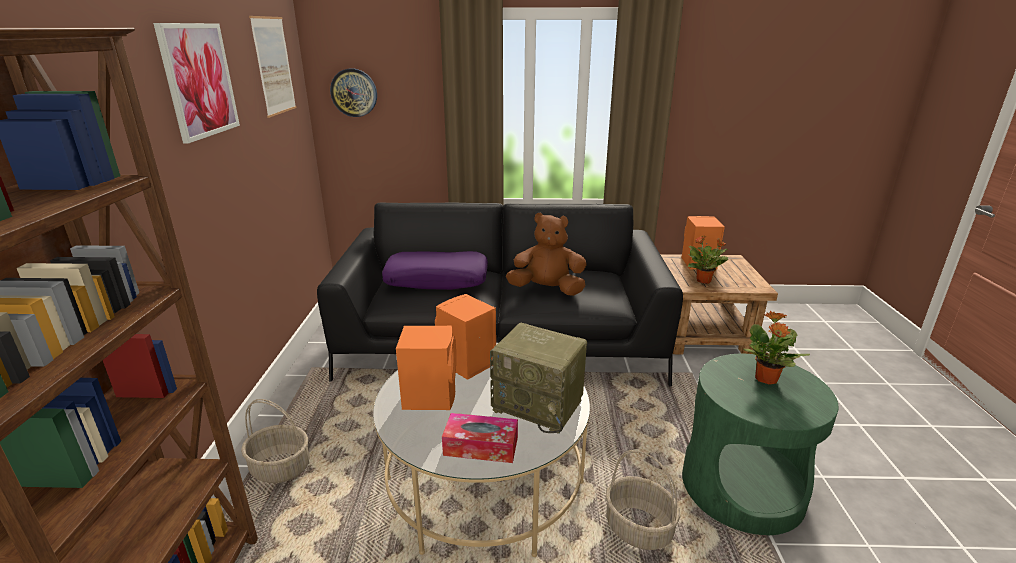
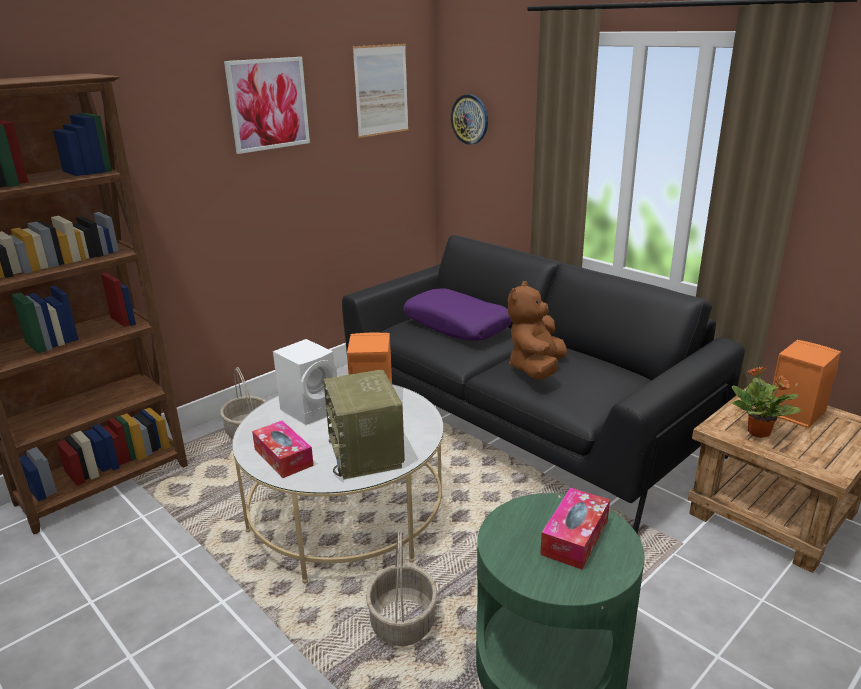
camera: 45 degrees right, 0 degrees up
(430, 395) = (311, 409): orange speaker -> white speaker
(547, 290) = (536, 369): brown plush toy -> brown plush toy turned 120 degrees counterclockwise
(766, 379) = (575, 537): potted plant -> tissue box

